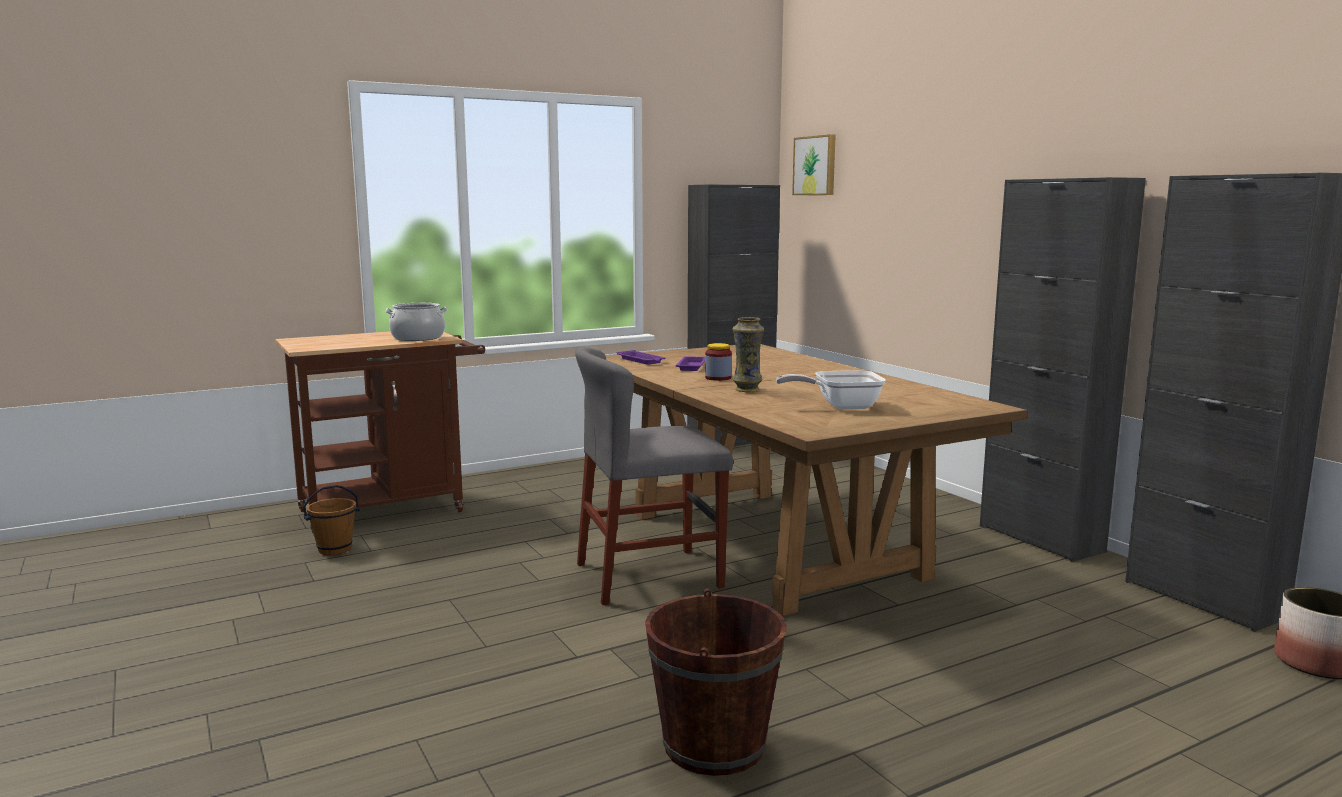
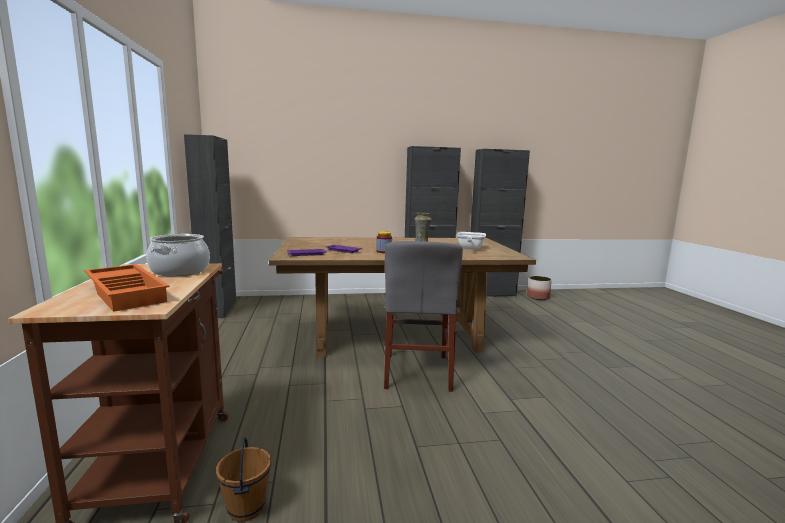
camera: 70 degrees left, 0 degrees up
(339, 341) = (128, 293): none -> orange tray
(714, 745) = (609, 392): brown bucket -> none
(816, 165) = (243, 129): picture -> none

